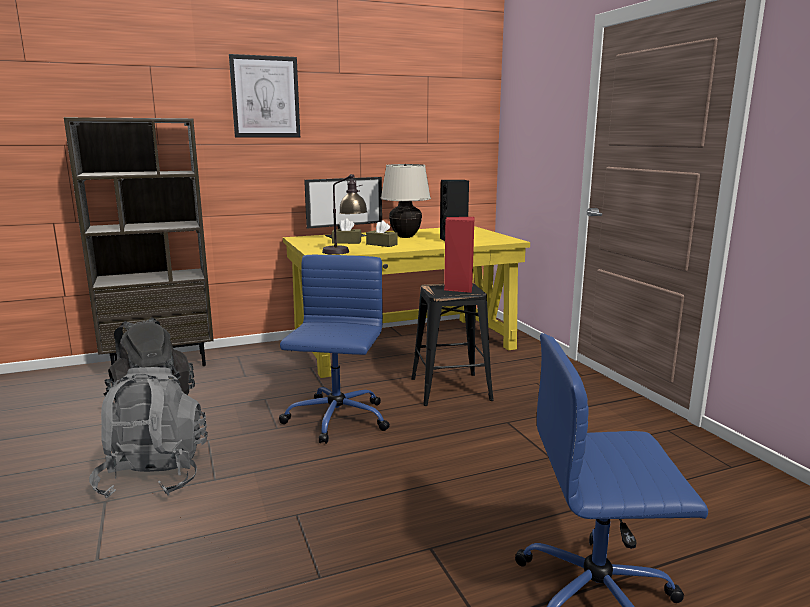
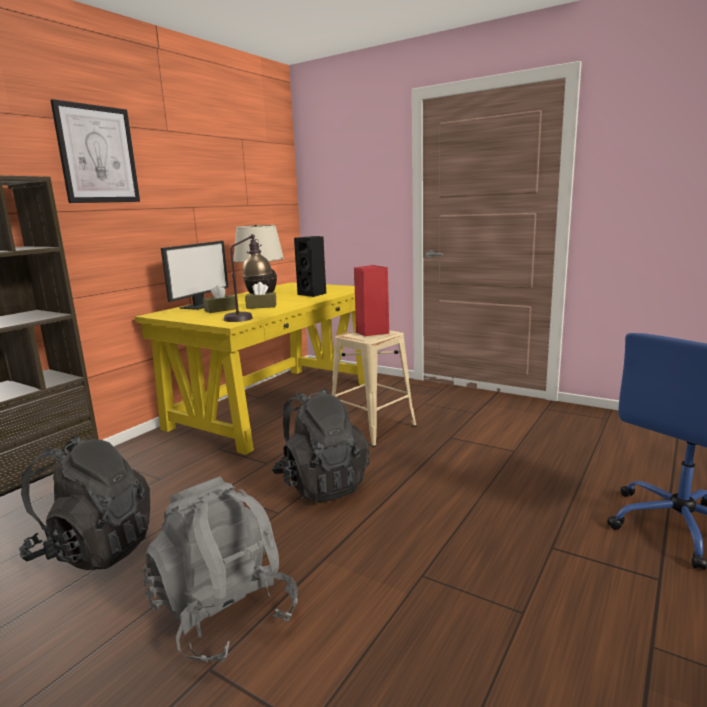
camera: 35 degrees left, 0 degrees up
(336, 420) = (321, 484): blue office chair -> black backpack
(450, 389) = (372, 427): black stool -> beige stool

